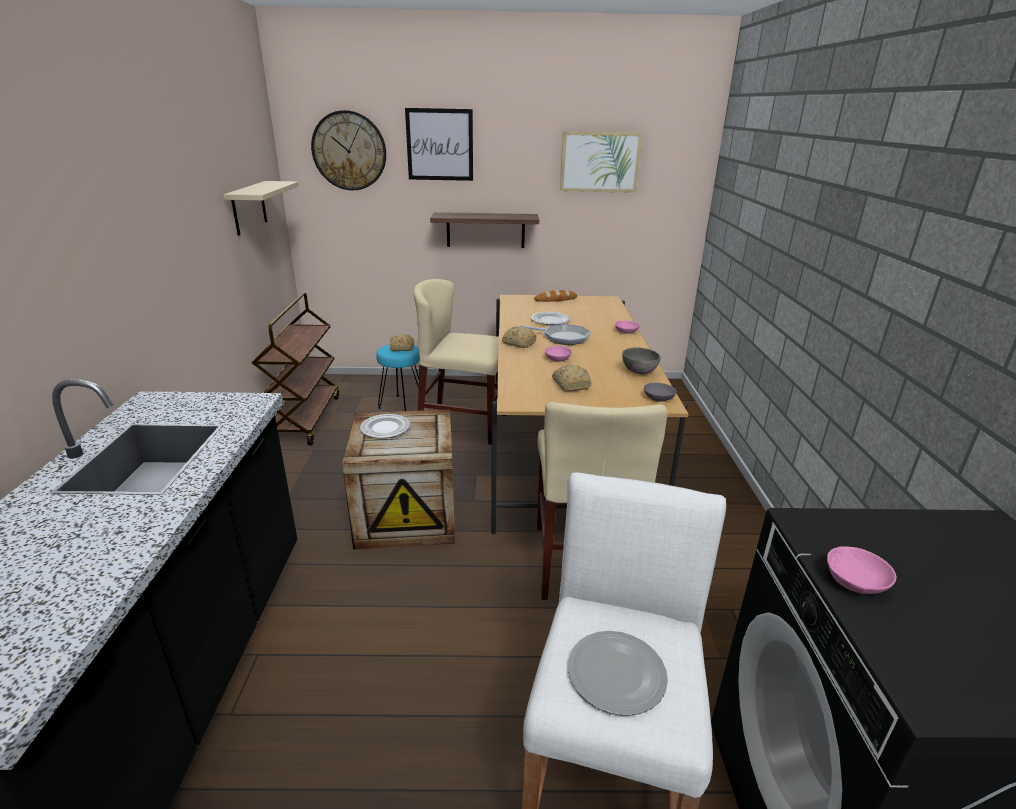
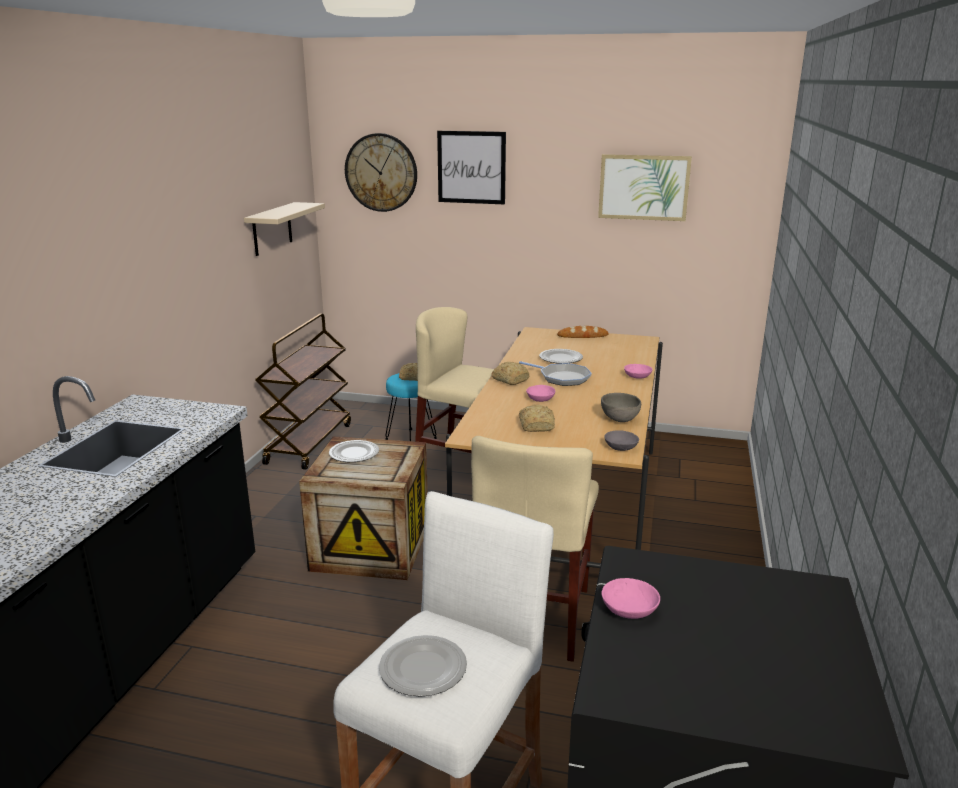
camera: 15 degrees right, 5 degrees down
(485, 230) = (517, 256): shelf -> none

